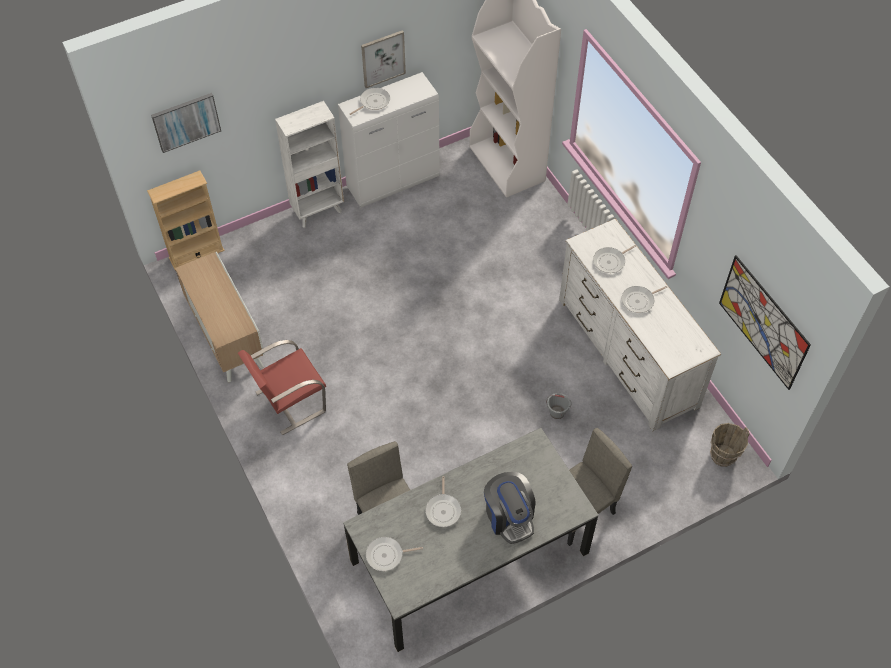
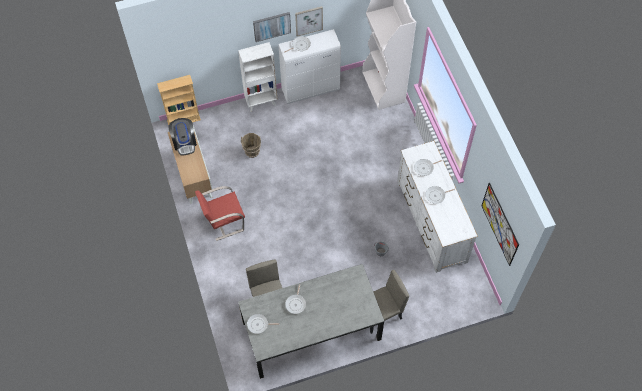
camera: 10 degrees right, 5 degrees up
(186, 121) = (183, 48): picture -> picture (272, 26)
(509, 516) = (333, 313): coffee machine -> coffee machine (184, 142)
(723, 456) = (474, 294): brown bucket -> brown bucket (252, 152)

